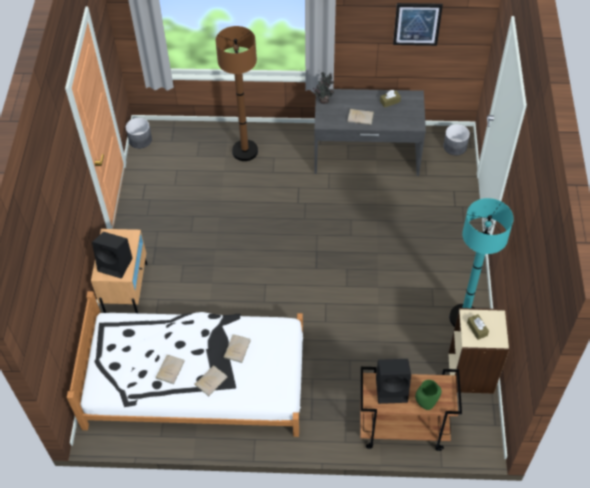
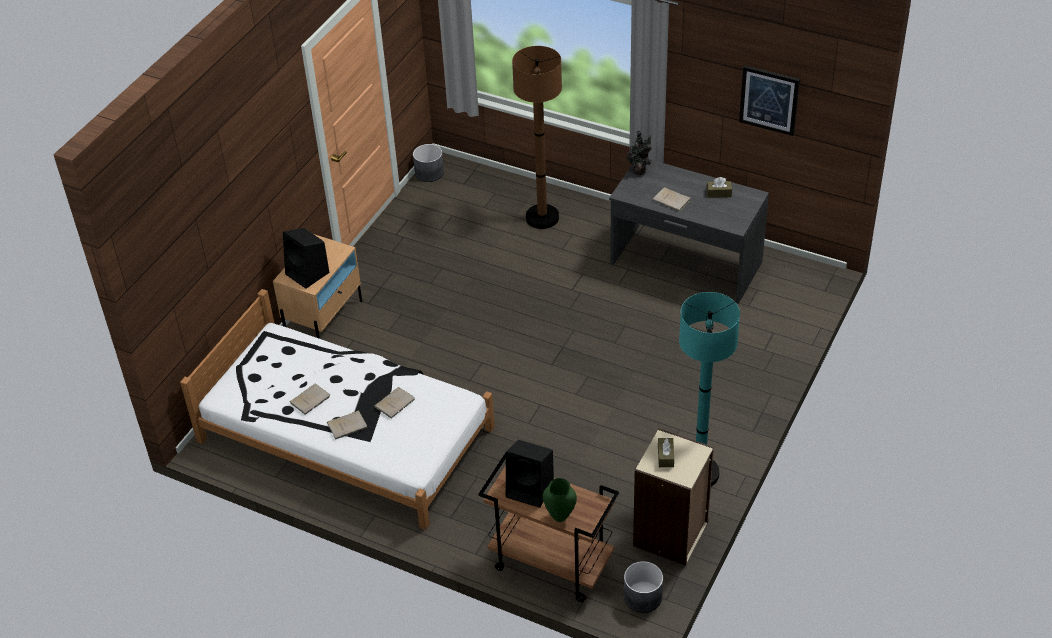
camera: 25 degrees right, 10 degrees down
(455, 147) = (805, 285): grey planter -> grey planter (643, 597)

